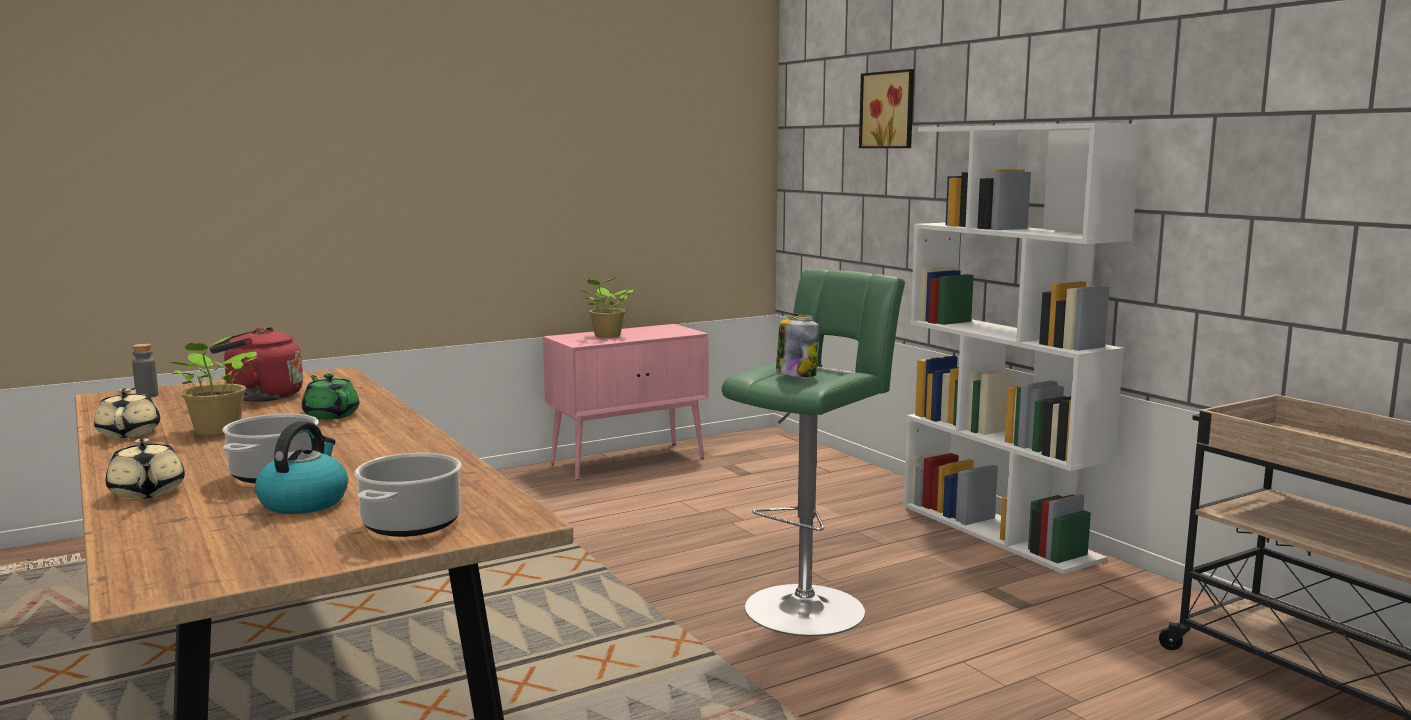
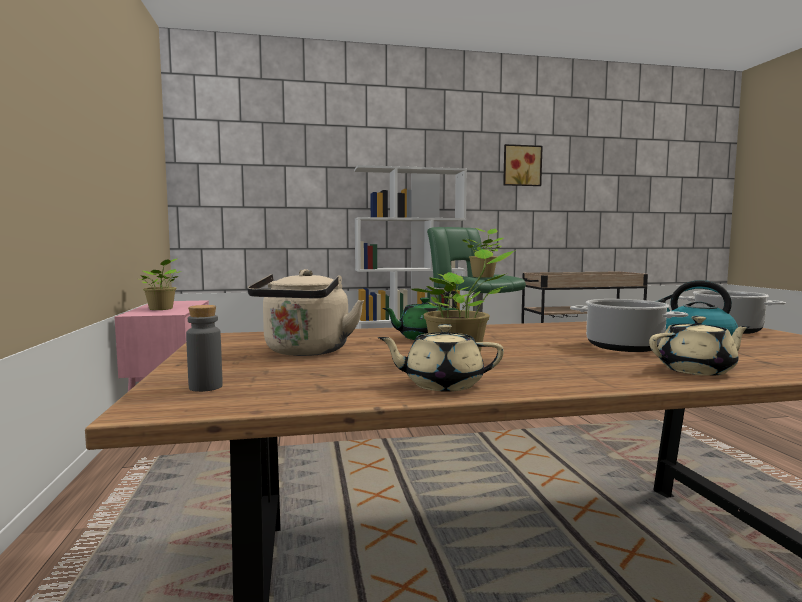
camera: 70 degrees left, 5 degrees down
(260, 397) = (305, 352): red kettle -> beige kettle
(796, 375) = (483, 276): jar -> potted plant
(889, 110) = (288, 157): picture -> picture (521, 166)

